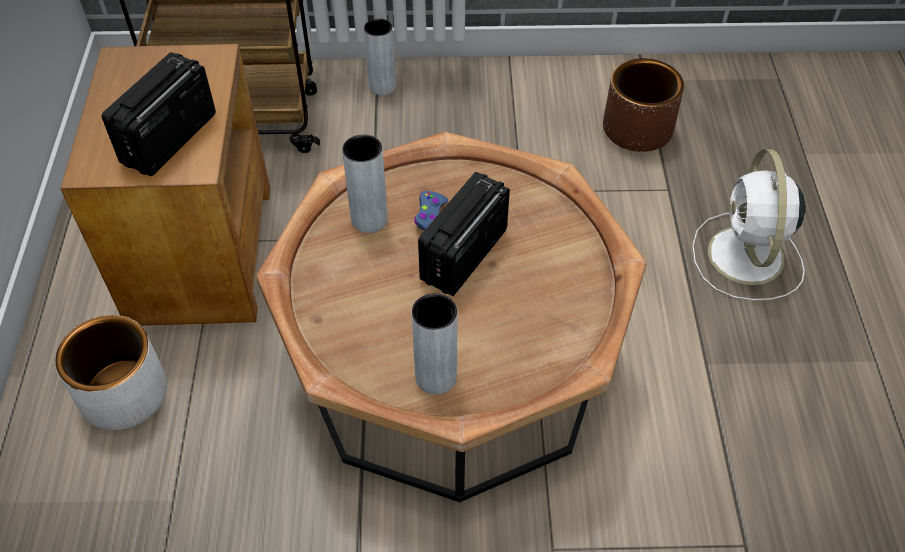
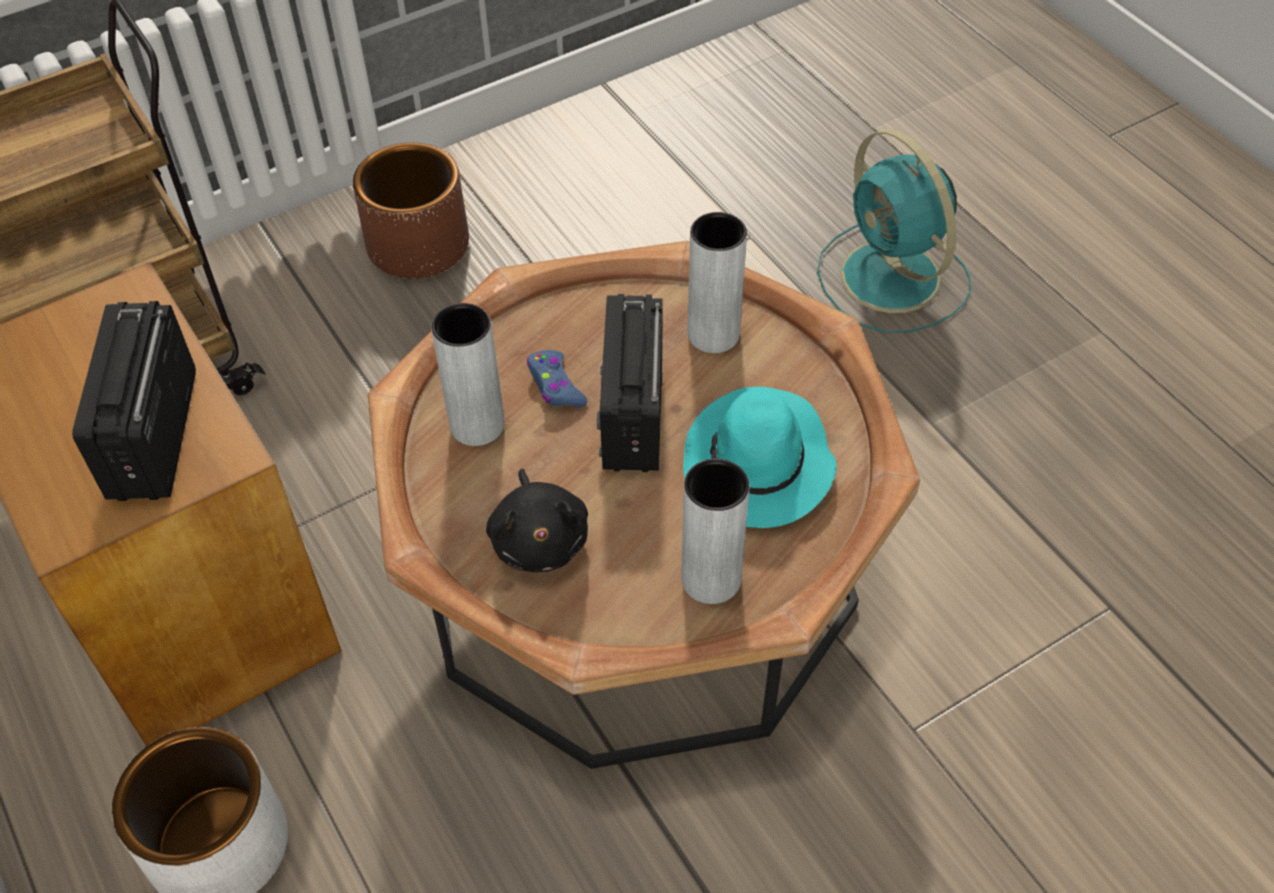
camera: 30 degrees left, 0 degrees up
(355, 302) = (540, 539): none -> black plush toy
(382, 86) = (293, 258): grey vase -> grey vase (713, 334)
(516, 323) = (758, 466): none -> turquoise hat
(637, 129) = (664, 178): brown planter -> brown planter (418, 245)
(746, 258) = (893, 280): white fan -> turquoise fan

